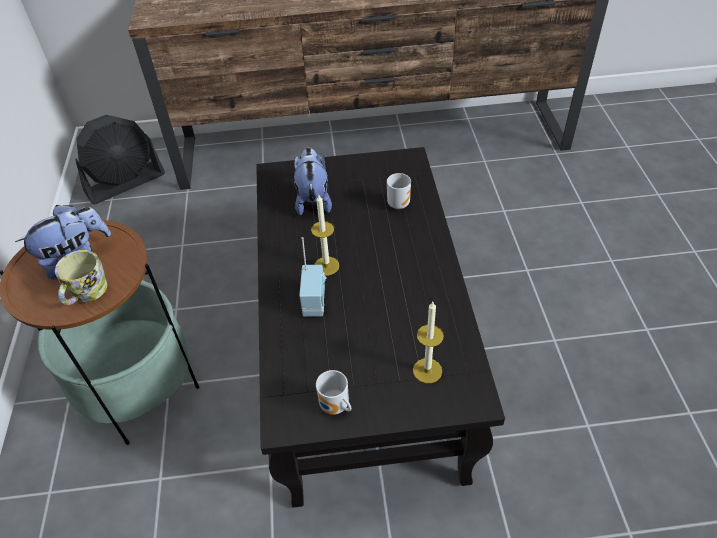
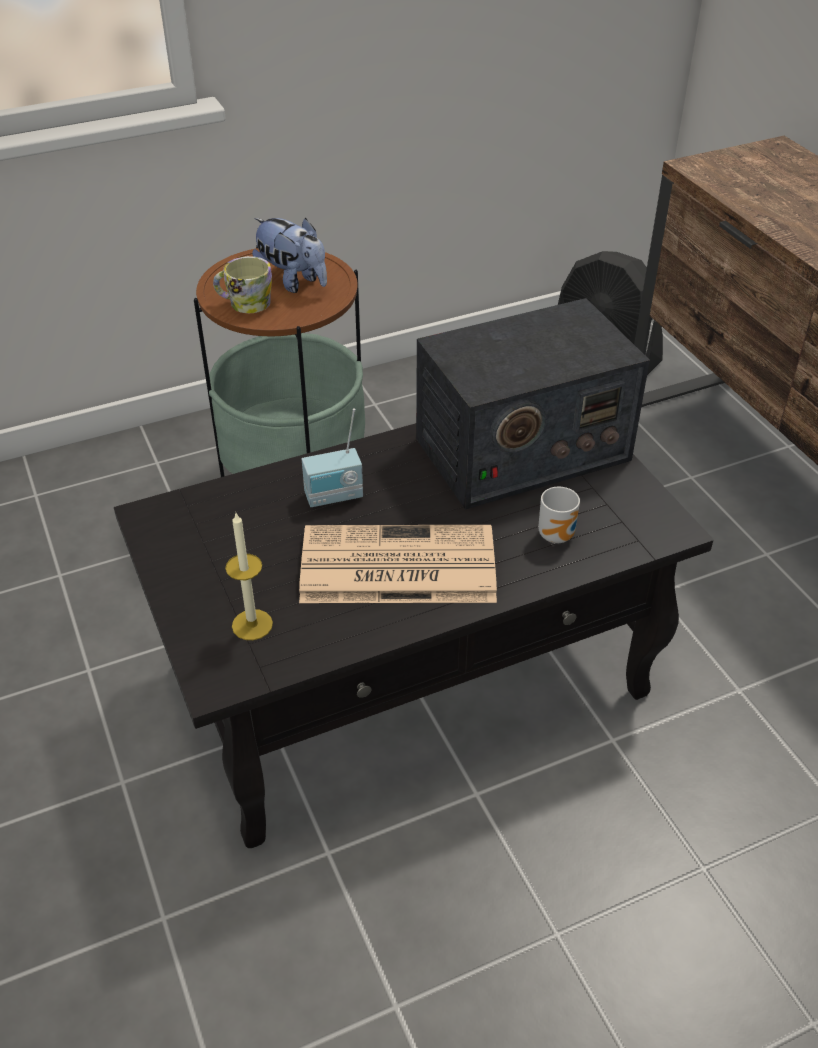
camera: 70 degrees right, 5 degrees down
(313, 199) = (521, 450): plush toy -> radio
(326, 266) = (400, 492): candle -> none
(335, 407) = (177, 551): mug -> none
(398, 283) = (395, 567): none -> newspaper

